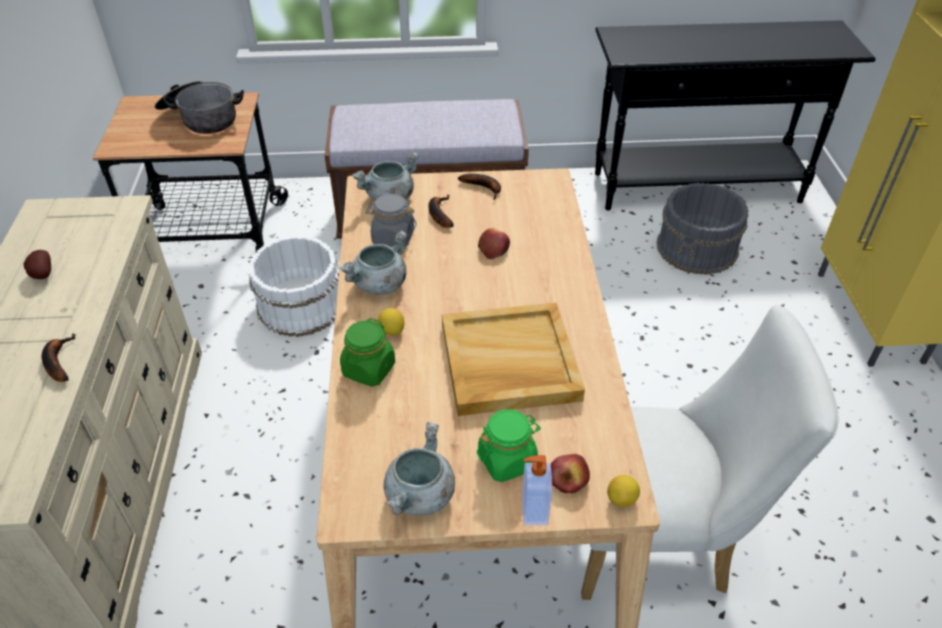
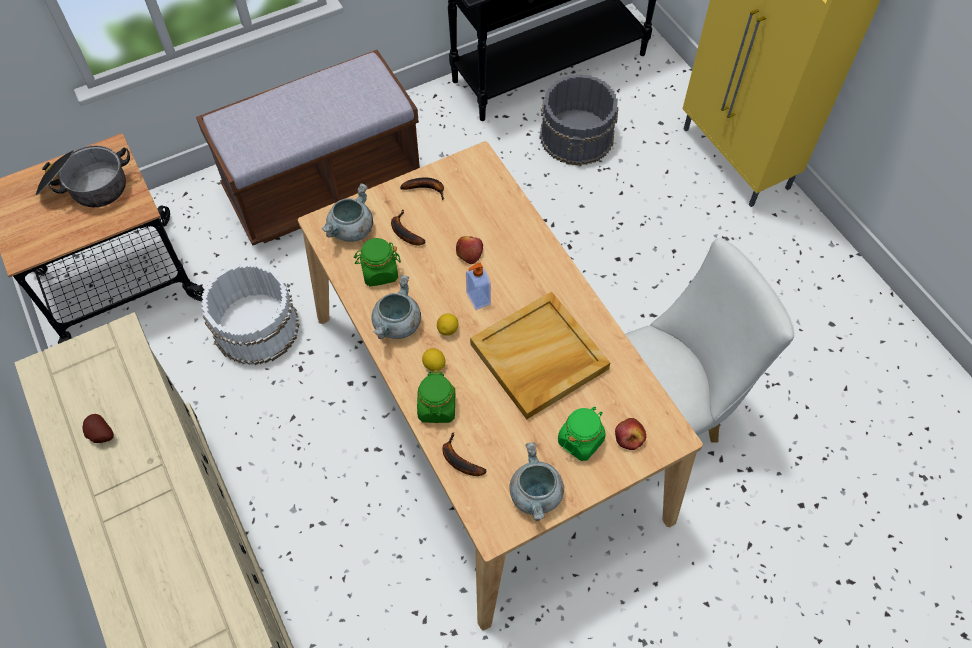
camera: 25 degrees left, 15 degrees up
(57, 362) = (186, 510): banana -> banana (458, 460)
(392, 238) = (379, 272): grey jar -> green jar
(533, 510) = (618, 471): soap dispenser -> soap dispenser (477, 299)
(621, 499) = (671, 437): lemon -> lemon (448, 329)

